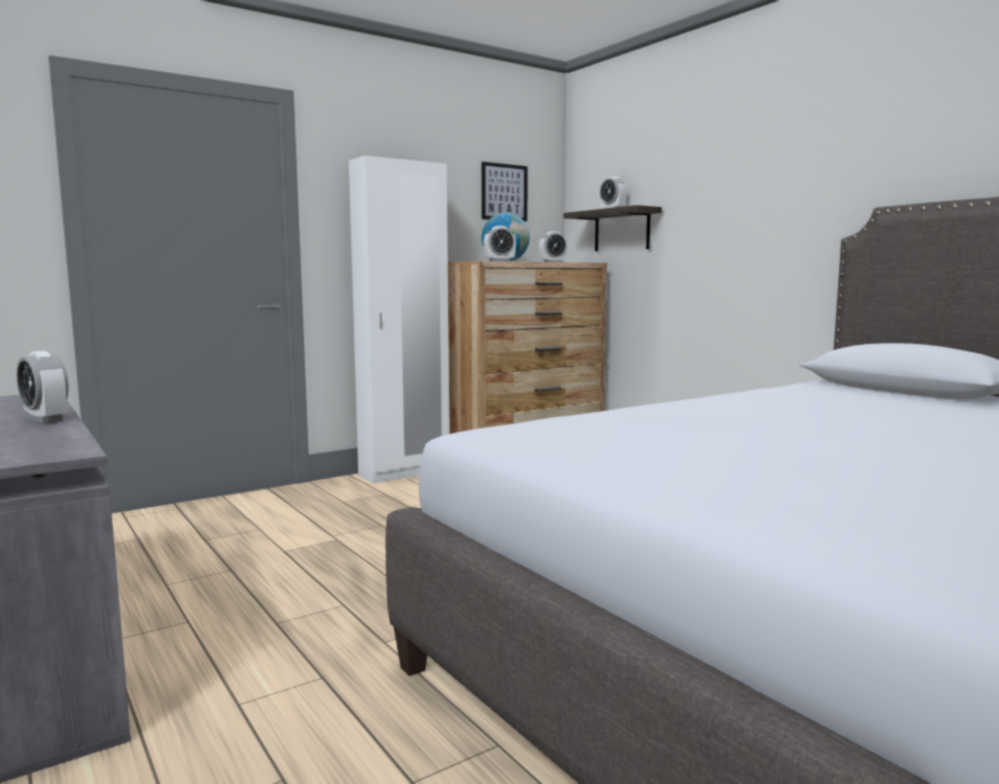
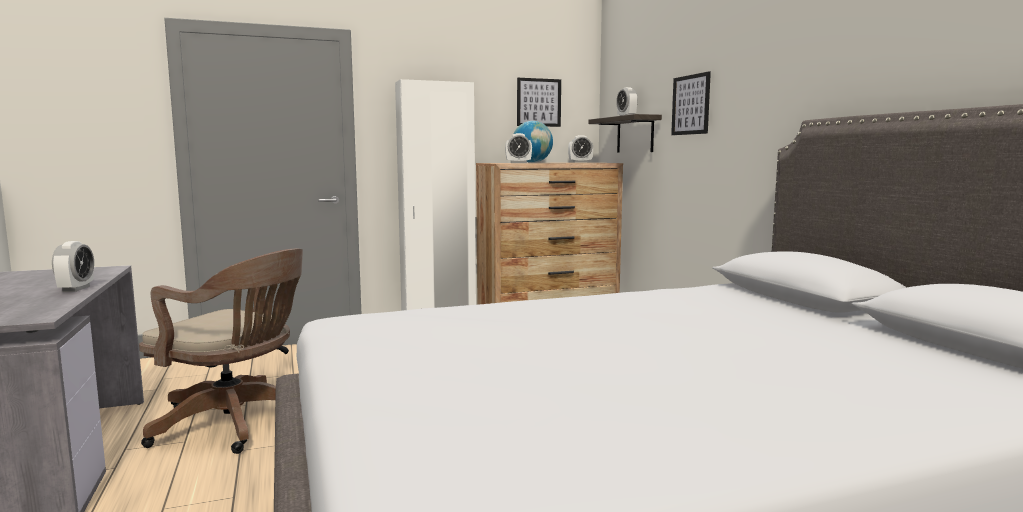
camera: 15 degrees right, 0 degrees up
(46, 419) = (76, 289): alarm clock -> alarm clock turned 150 degrees counterclockwise
(241, 593) = (237, 424): none -> brown office chair
(704, 195) = (691, 105): none -> picture

